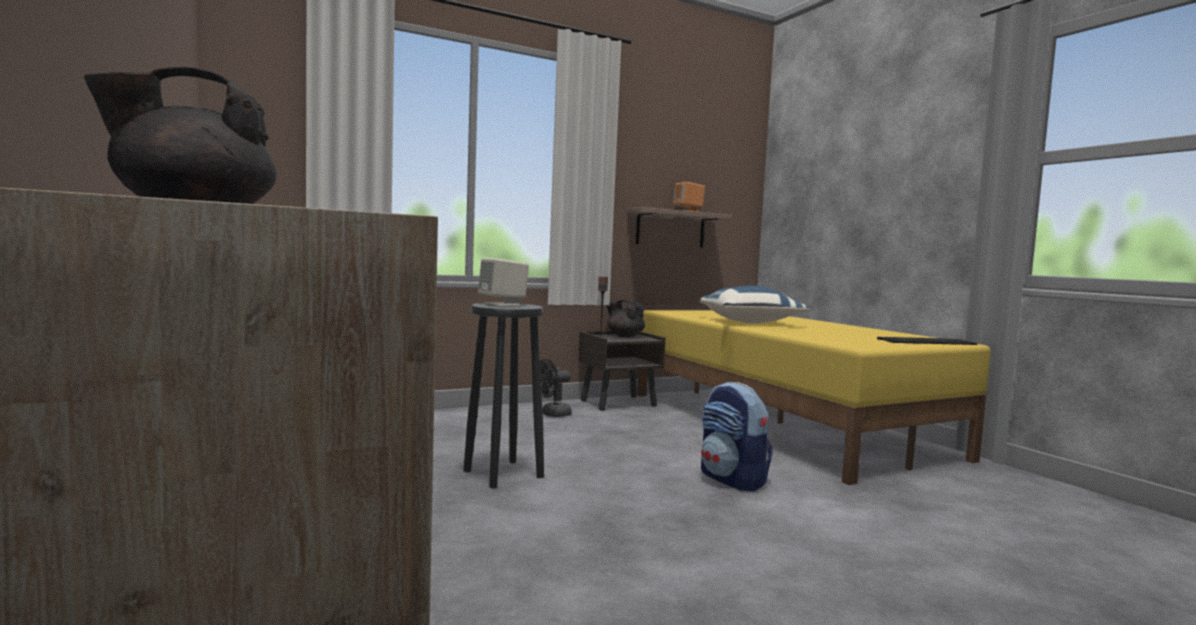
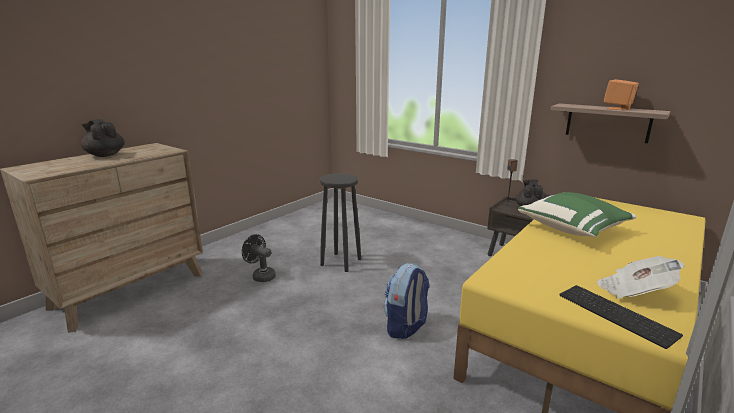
camera: 65 degrees right, 15 degrees up
(503, 304) = (339, 177): beige speaker -> none
(552, 414) = (454, 245): black fan -> black fan (261, 276)
(749, 322) = (573, 229): blue pillow -> green pillow
(887, 335) = (634, 292): none -> newspaper

